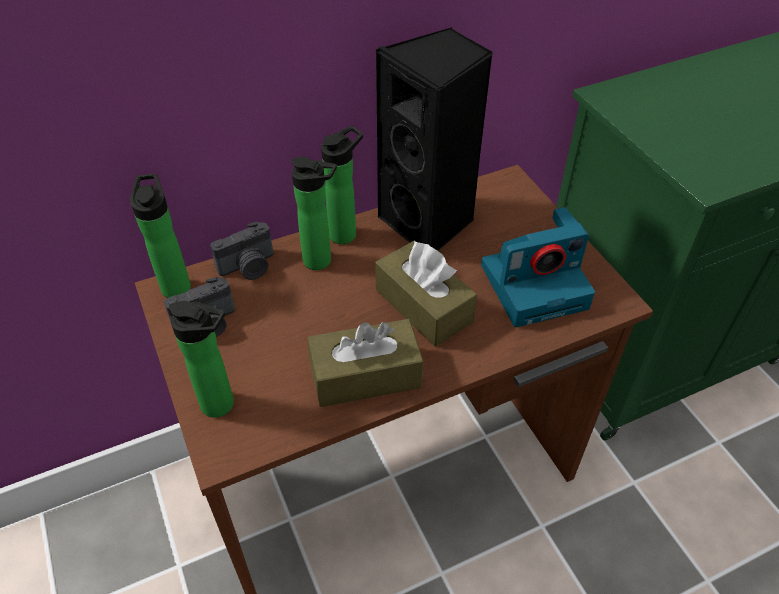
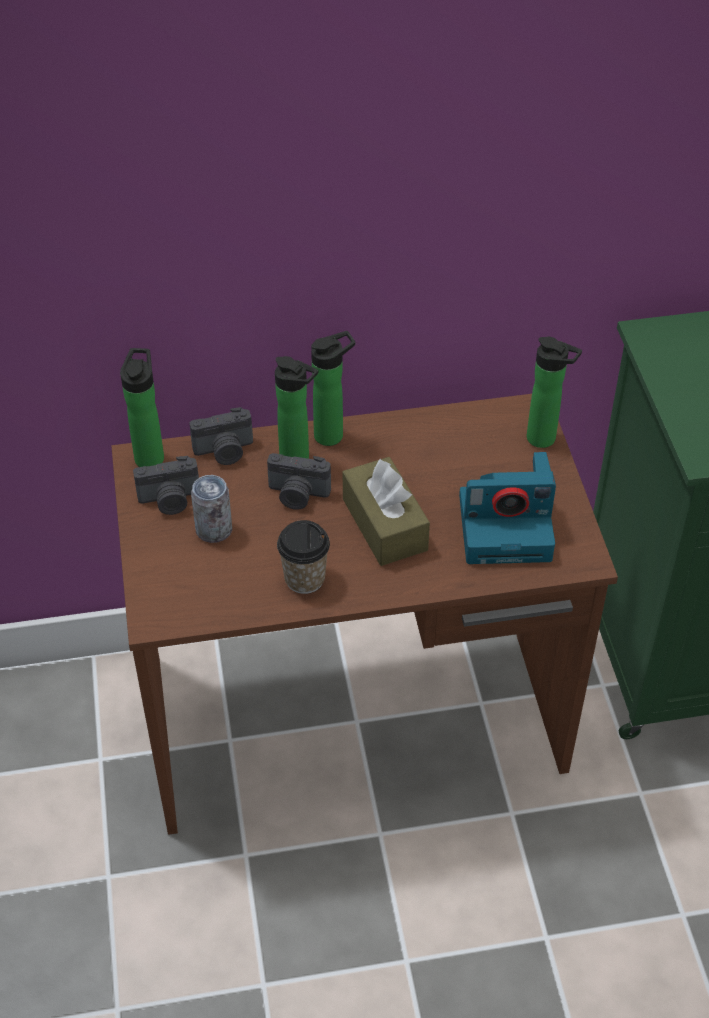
camera: 15 degrees right, 0 degrees up
(222, 405) = (165, 577): bottle -> bottle (545, 440)
(259, 345) = (214, 530): none -> can
(331, 294) = (297, 495): none -> camera
(365, 375) = (304, 579): brown tissue box -> cup
(429, 223) = (423, 440): black speaker -> none

